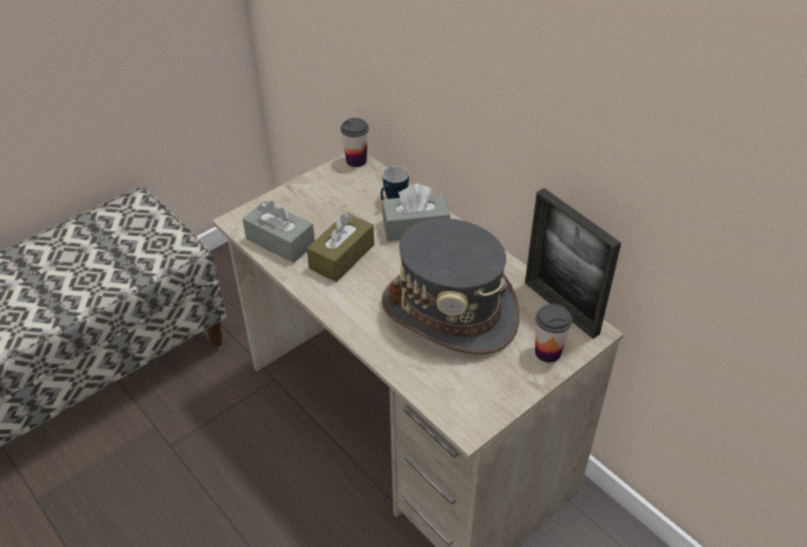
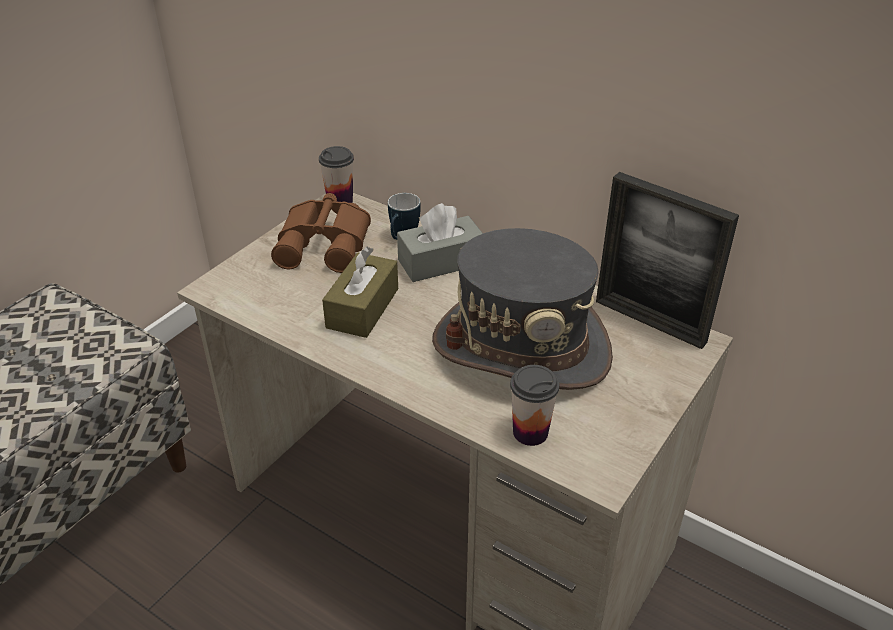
camera: 15 degrees left, 5 degrees down
(280, 241) = (277, 303): grey tissue box -> none
(333, 197) = (326, 243): none -> brown binoculars
(548, 352) = (657, 373): cup -> cup (530, 432)

